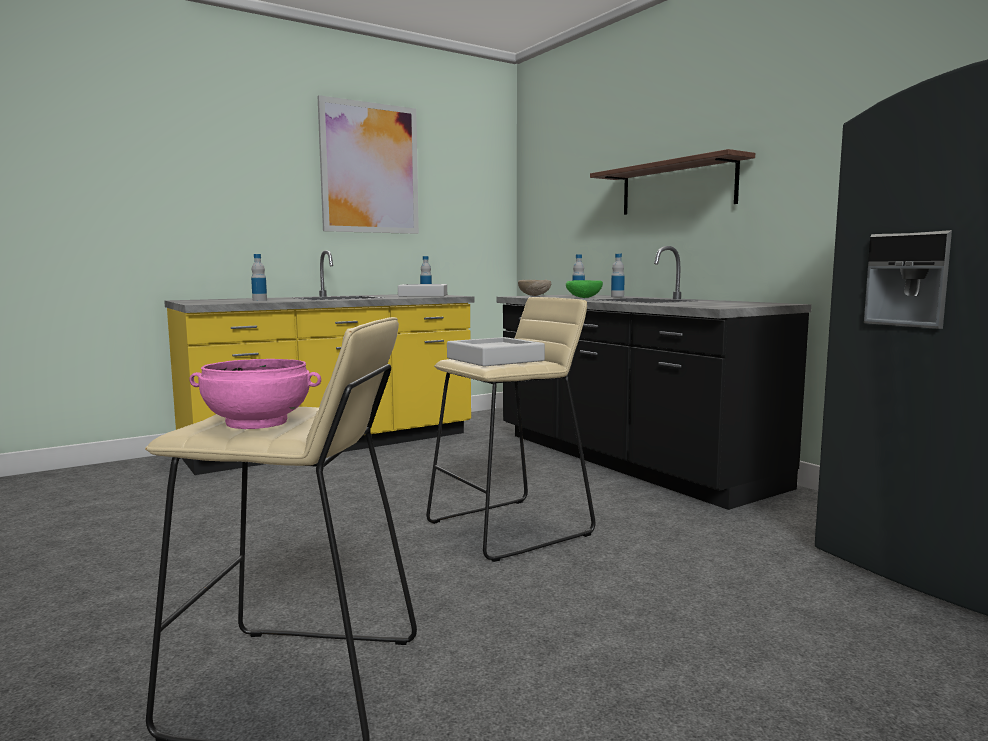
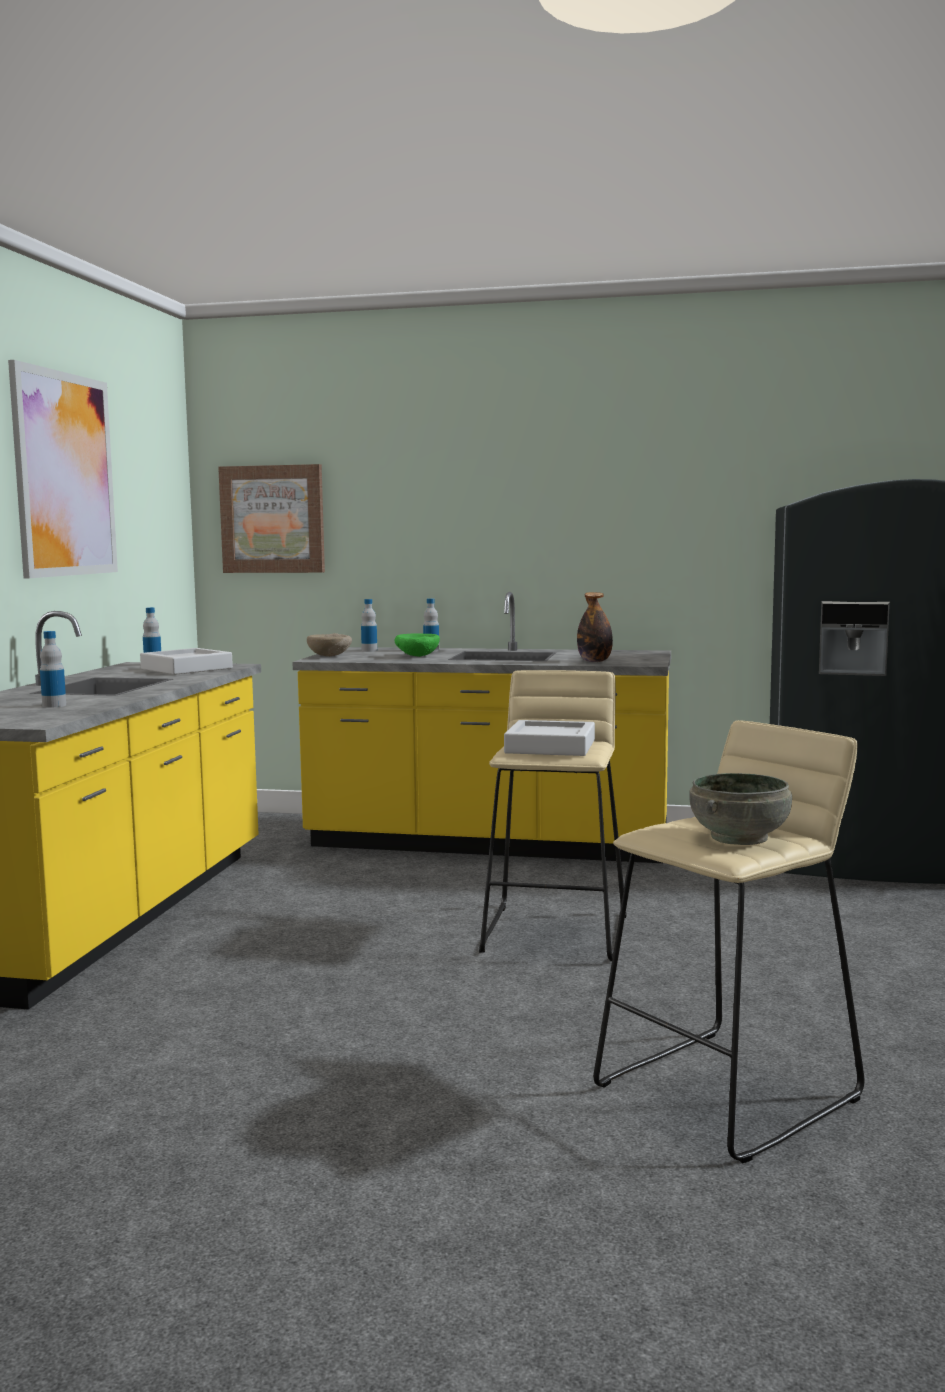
camera: 45 degrees left, 0 degrees up
(257, 423) = (740, 837): pink bowl -> grey bowl
(552, 199) = (273, 519): none -> picture
(628, 460) = (489, 842): black counter -> yellow counter
(677, 187) = (490, 522): shelf -> none
(683, 304) = (594, 661): none -> bottle

